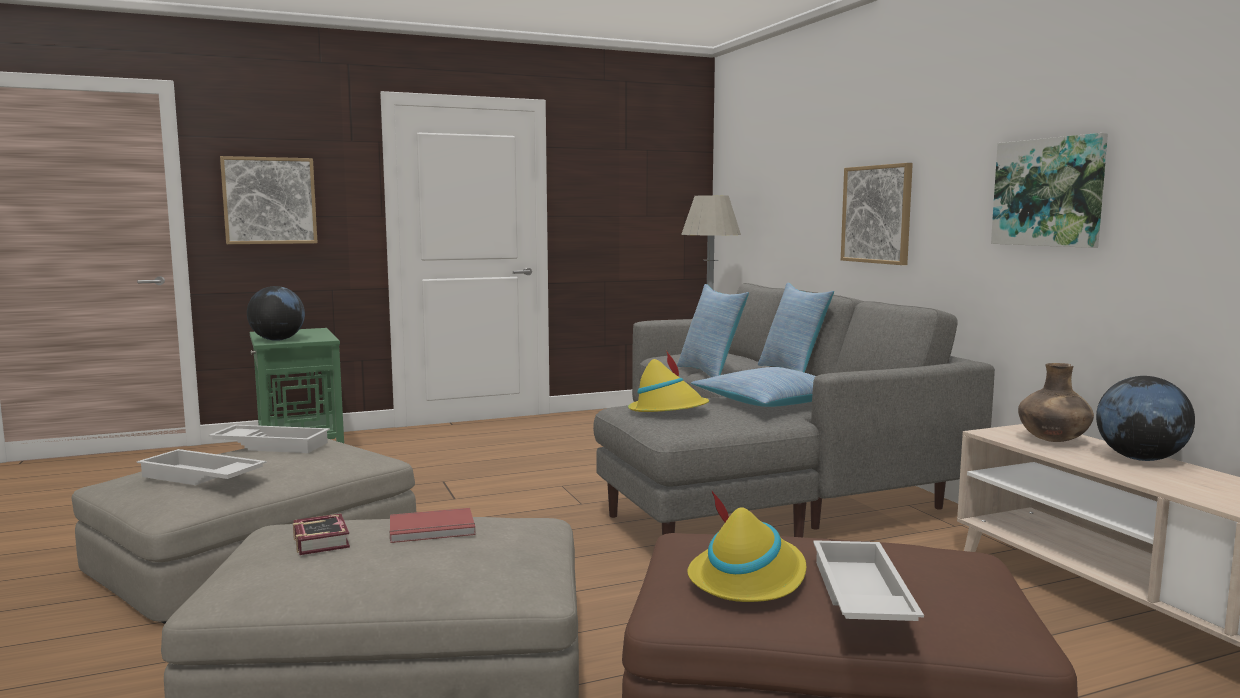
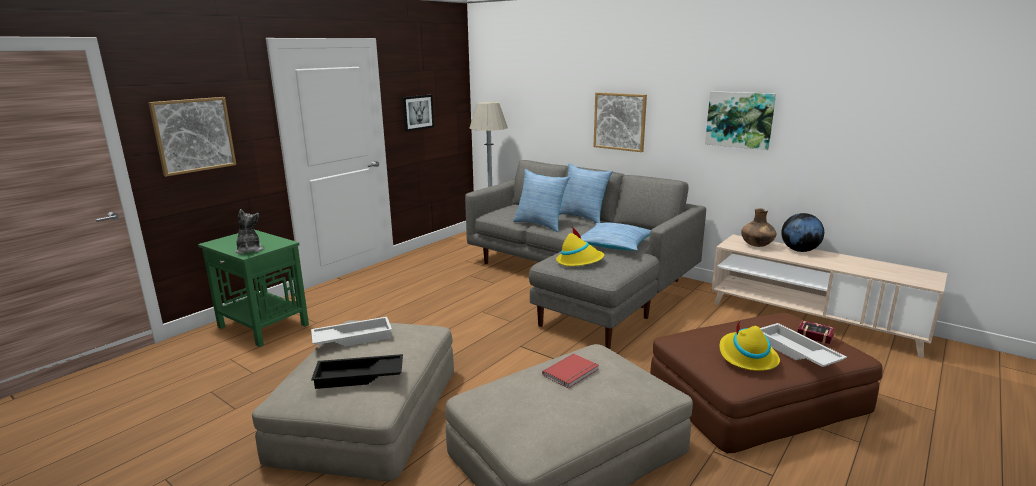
camera: 30 degrees left, 10 degrees up
(200, 477) = (358, 377): white tray -> black tray
(277, 340) = (249, 250): globe -> plush toy
(323, 540) = (530, 398): book -> book (813, 334)
(609, 208) = (417, 112): none -> picture

